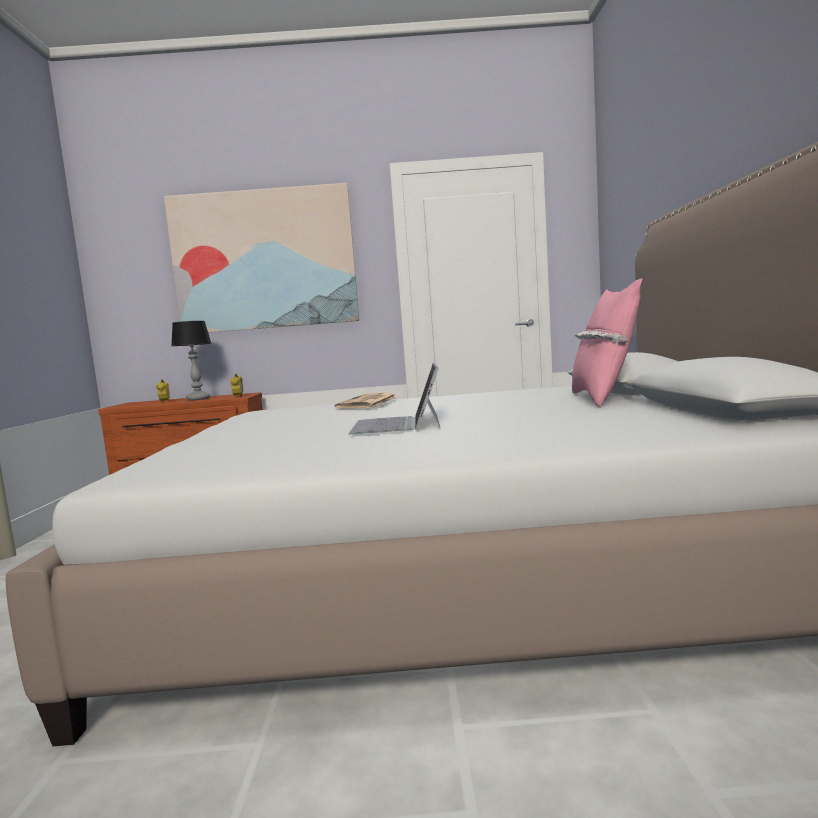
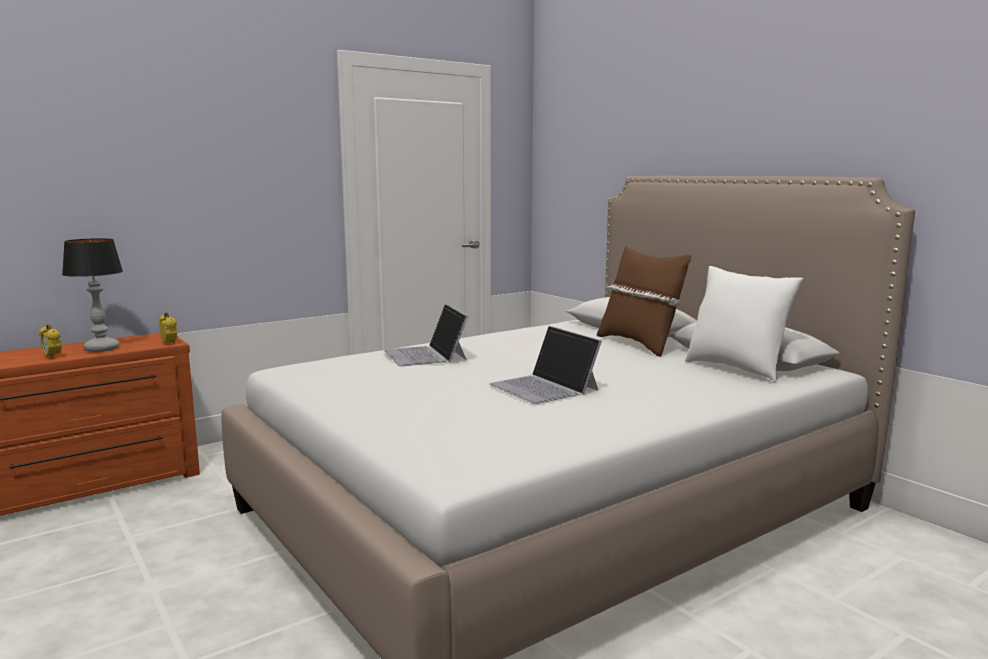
camera: 35 degrees left, 5 degrees up
(264, 260) = (175, 152): picture -> none
(368, 402) = (426, 355): newspaper -> laptop
(604, 398) = (639, 344): pink pillow -> brown pillow
(674, 417) = (736, 369): none -> white pillow

